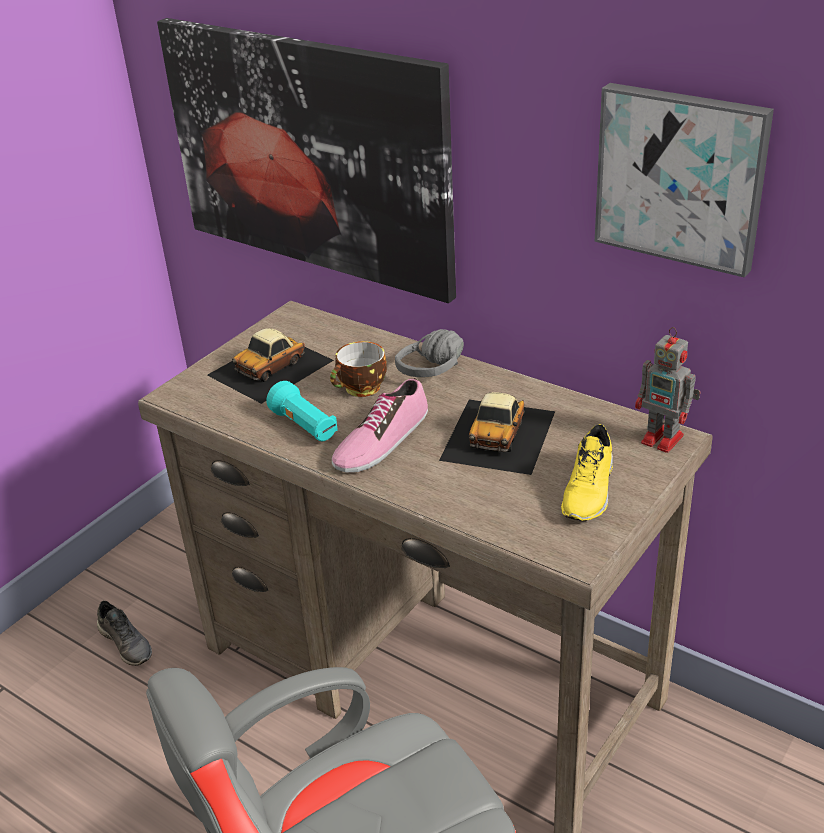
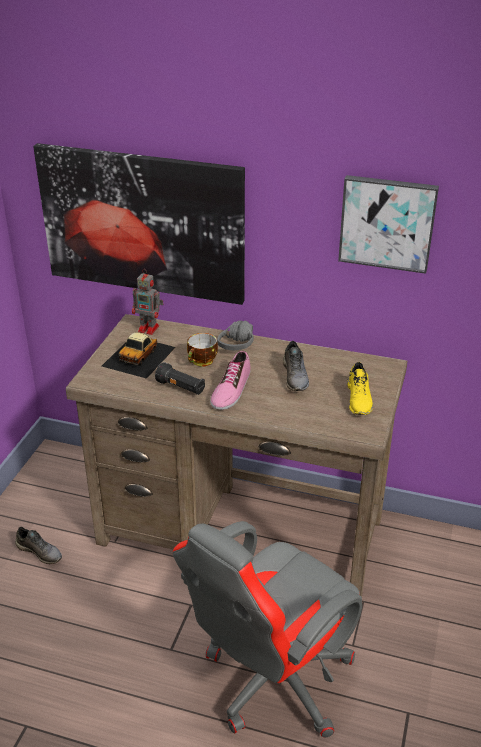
camera: 20 degrees left, 0 degrees up
(304, 427) = (181, 388): turquoise flashlight -> black flashlight
(499, 435) = (295, 376): toy car -> grey shoe
(664, 439) = (384, 366): toy robot -> toy robot (149, 329)

